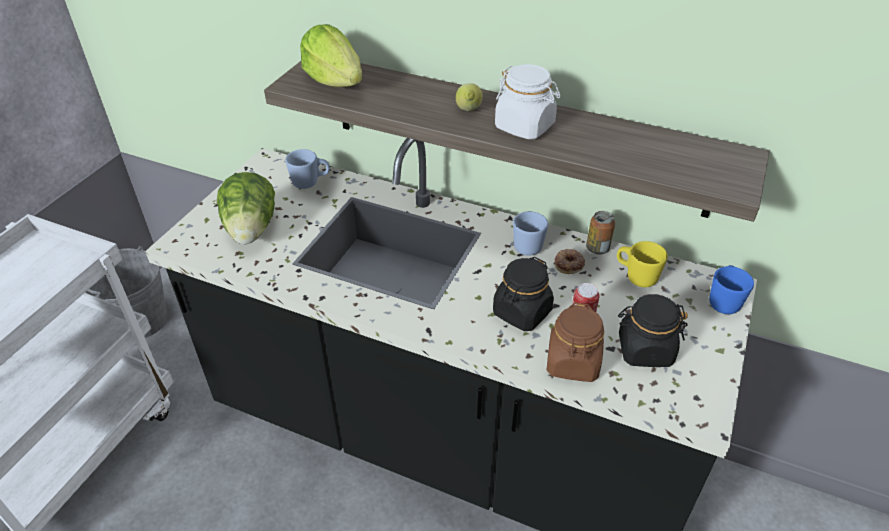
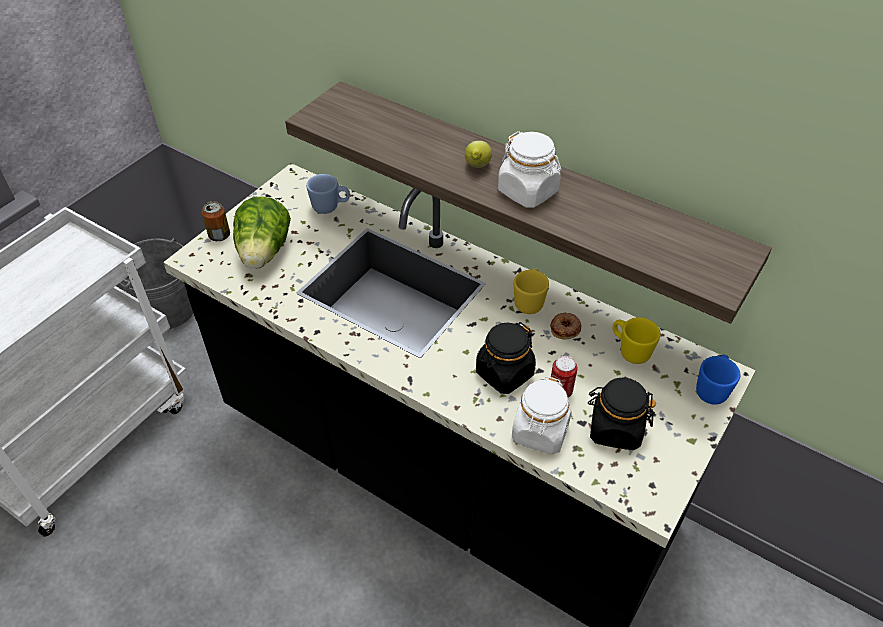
camera: 10 degrees right, 5 degrees up
(335, 81) = (355, 118): lettuce -> none
(527, 244) = (529, 301): blue mug -> yellow mug
(572, 363) = (540, 432): brown jar -> white jar
(597, 248) = (599, 315): can -> can (219, 236)

